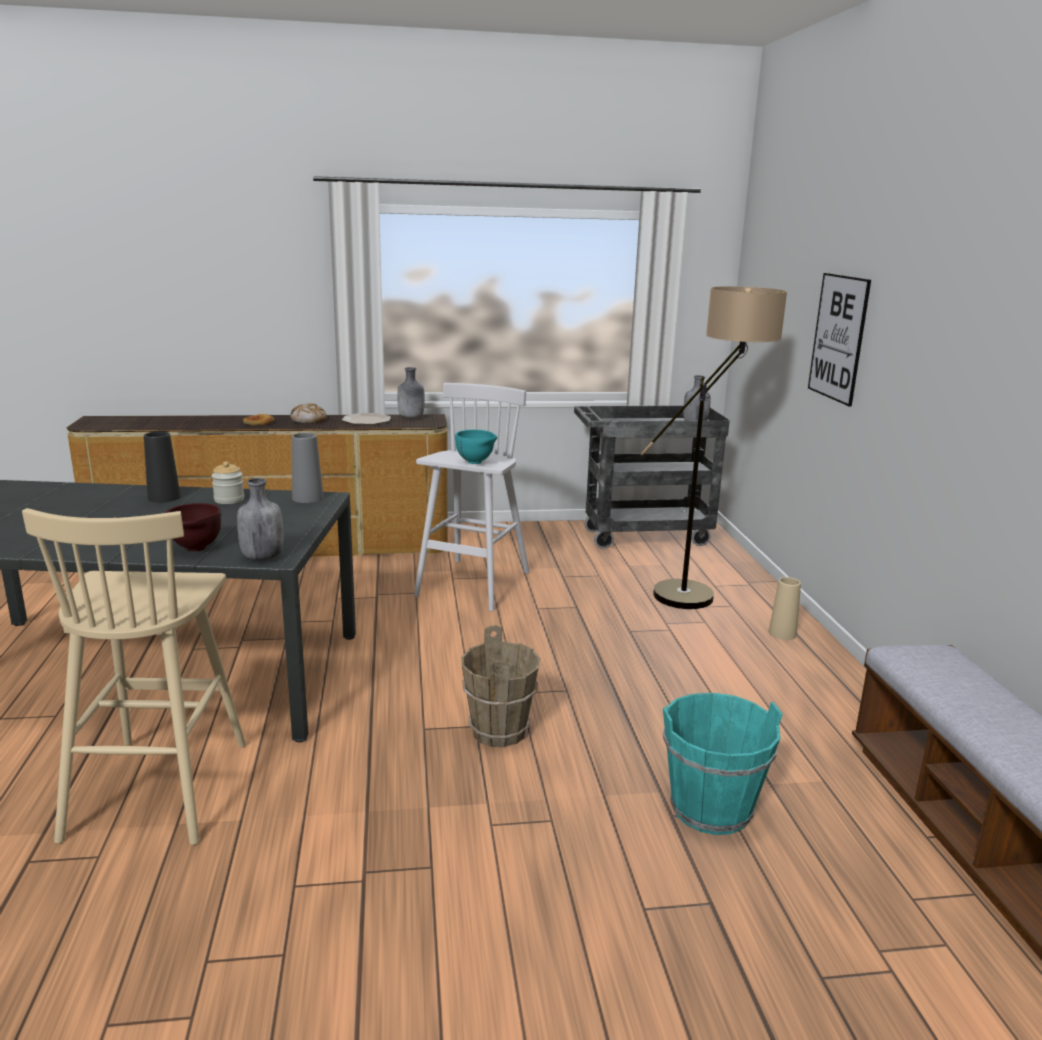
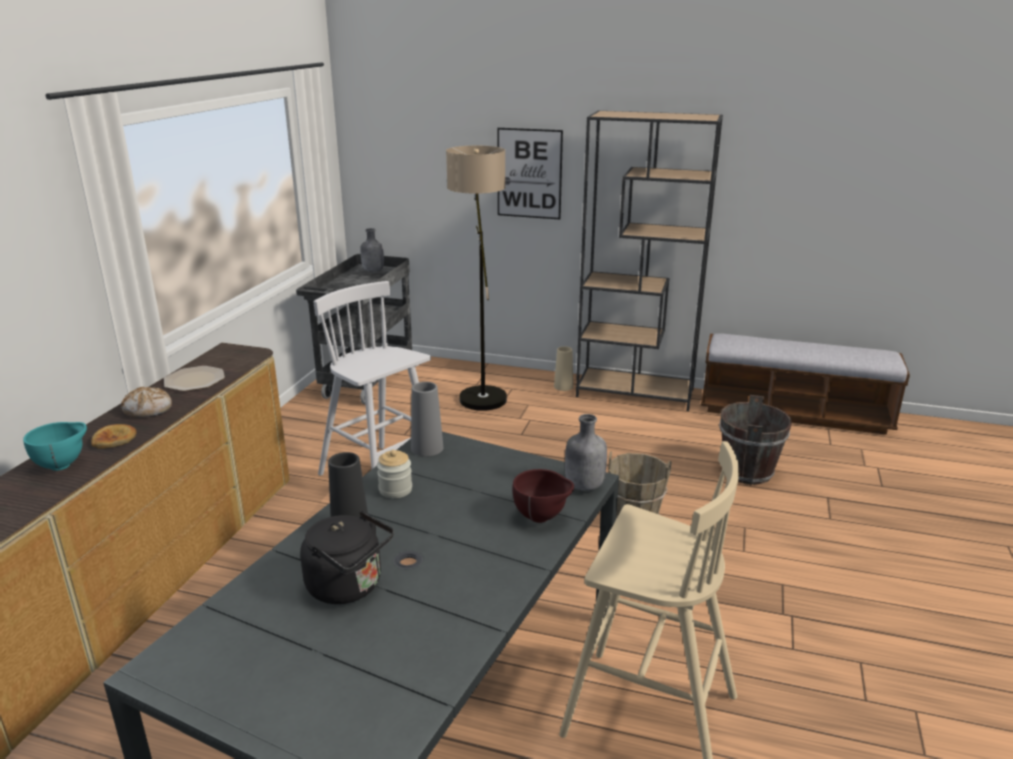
camera: 65 degrees left, 5 degrees up
(84, 509) = (349, 587): none -> black kettle
(411, 418) = (217, 358): grey bottle -> none
(476, 462) = (399, 360): turquoise bowl -> turquoise bowl (63, 465)
(711, 809) = (748, 472): turquoise bucket -> brown bucket
(838, 685) = (635, 393): none -> bookcase

